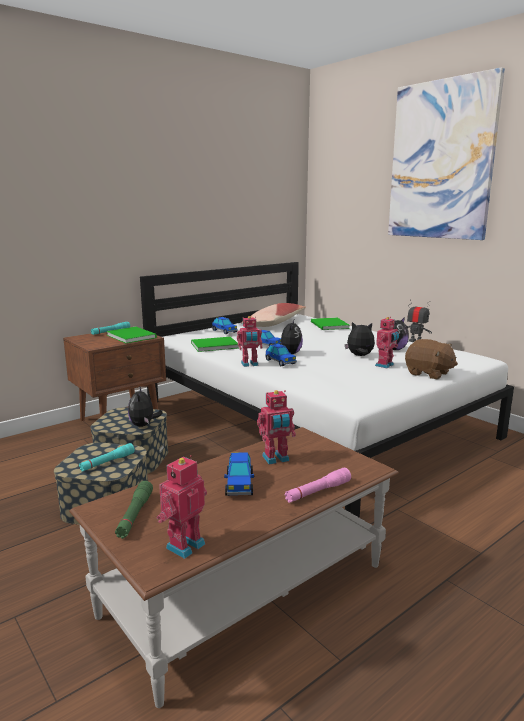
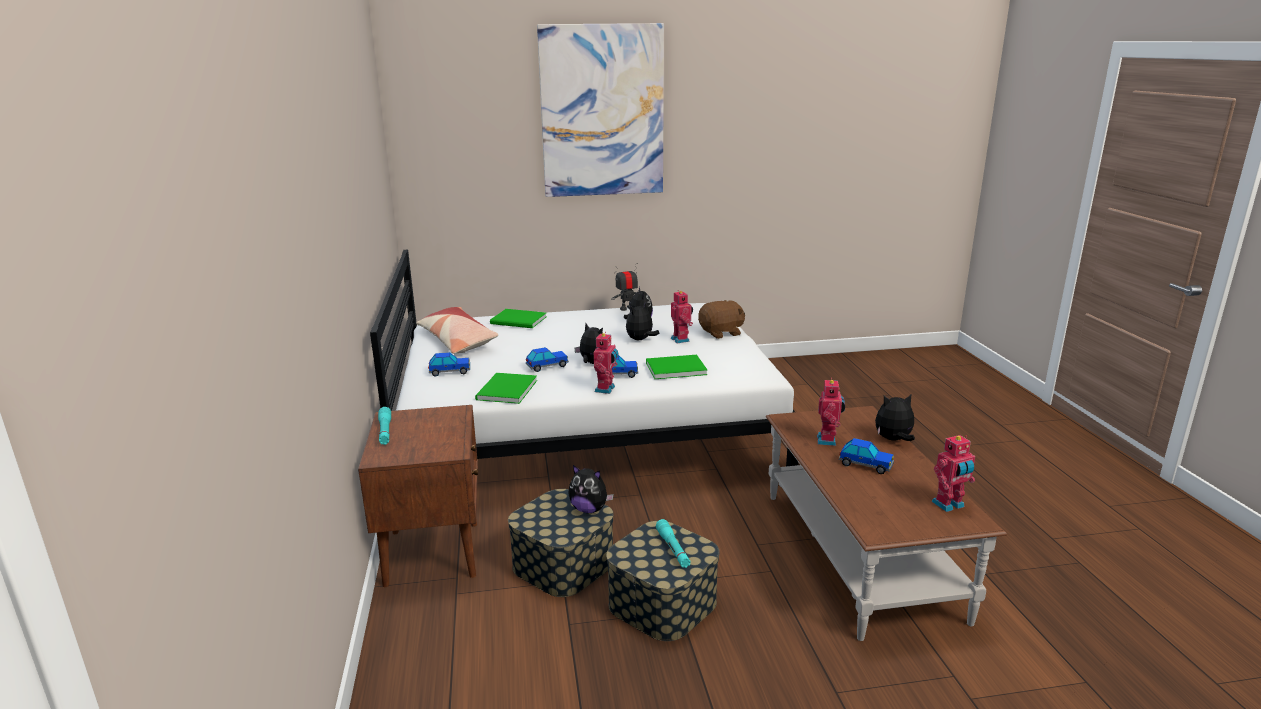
camera: 60 degrees left, 5 degrees up
(132, 336) = (433, 421): green book -> green book (674, 368)
(134, 515) = (896, 517): green flashlight -> none
(183, 545) = (949, 505): toy robot -> toy robot turned 90 degrees counterclockwise
(318, 492) = (893, 440): pink flashlight -> plush toy

